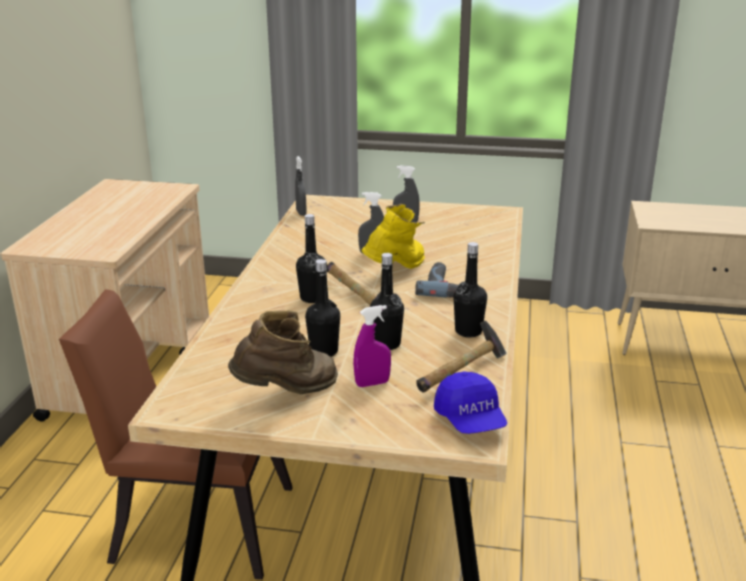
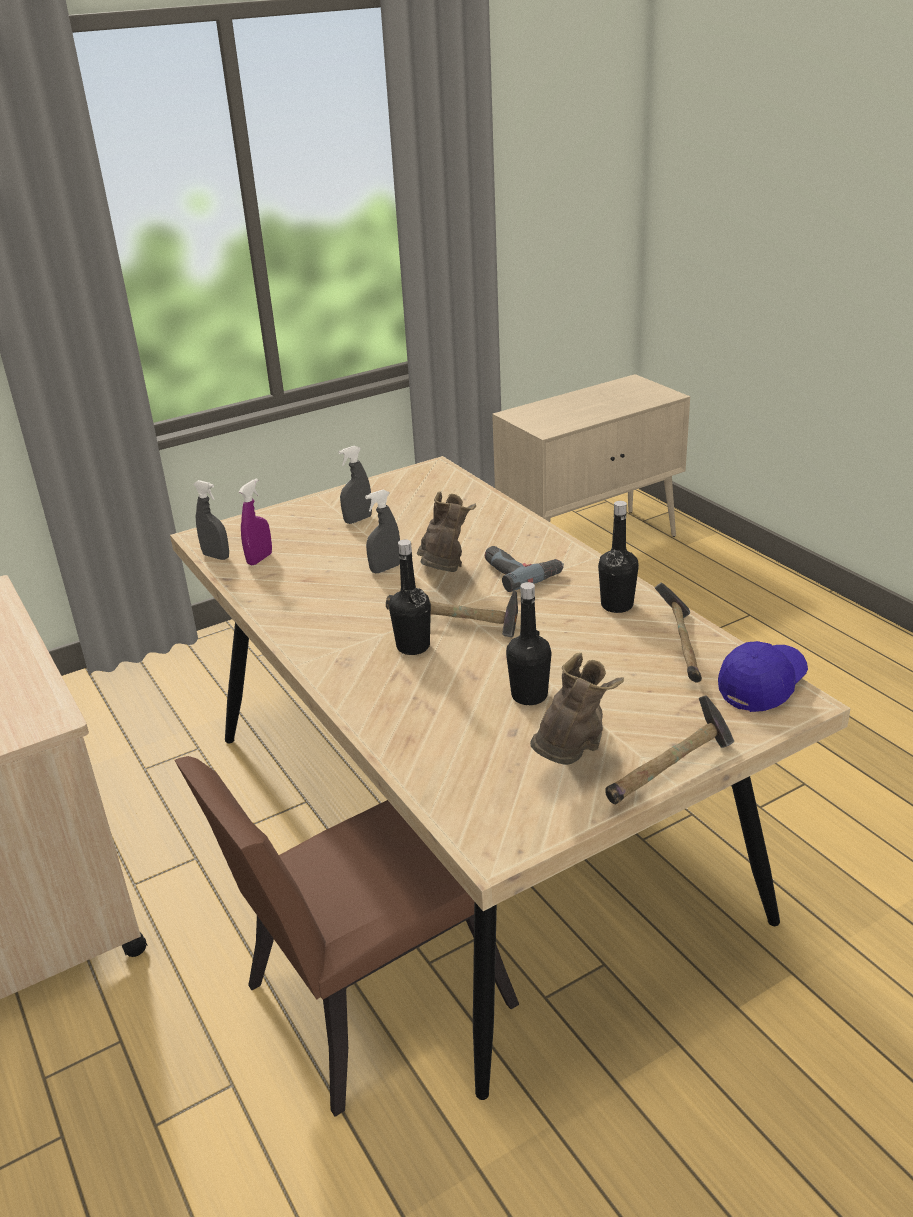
camera: 40 degrees left, 5 degrees up
(322, 430) = (671, 771): none -> hammer
(372, 383) = (629, 701): purple spray bottle -> purple spray bottle (259, 559)
(386, 344) = (571, 656): black bottle -> none
(396, 271) = (444, 576): yellow boot -> brown boot
(470, 420) = (762, 686): blue cap -> blue cap turned 75 degrees counterclockwise

